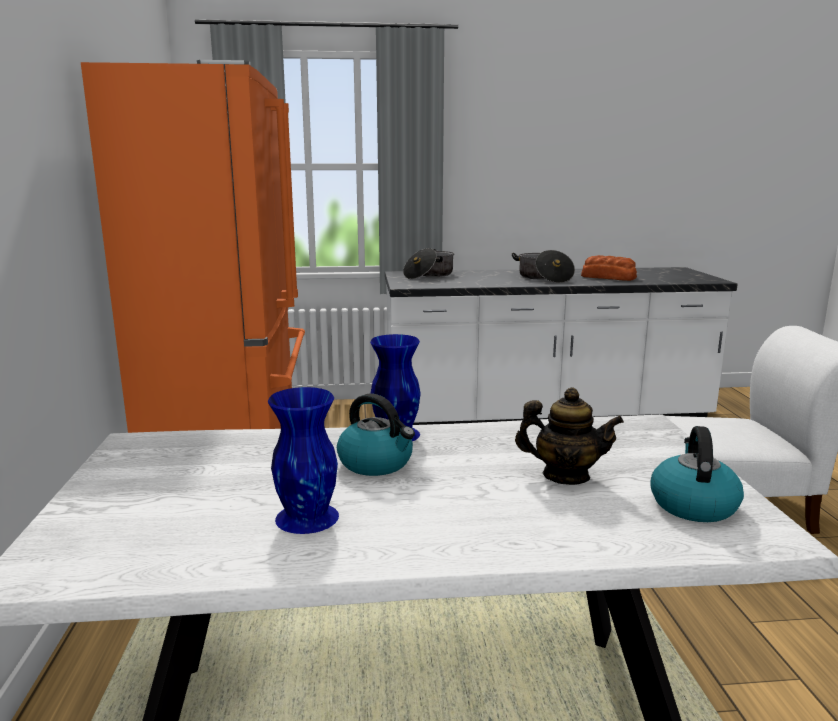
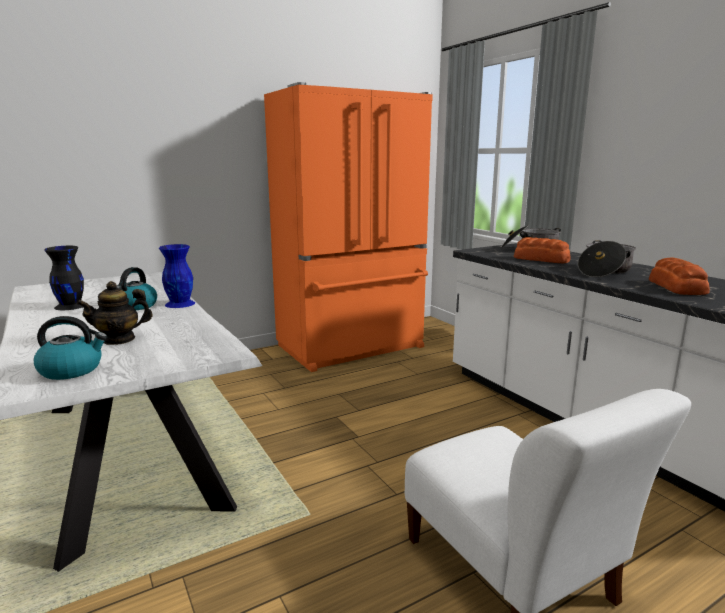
camera: 65 degrees right, 0 degrees up
(307, 516) = (71, 306): blue vase -> black vase
(478, 280) = (541, 259): none -> bread
(565, 476) = (119, 339): teapot -> teapot turned 75 degrees clockwise

